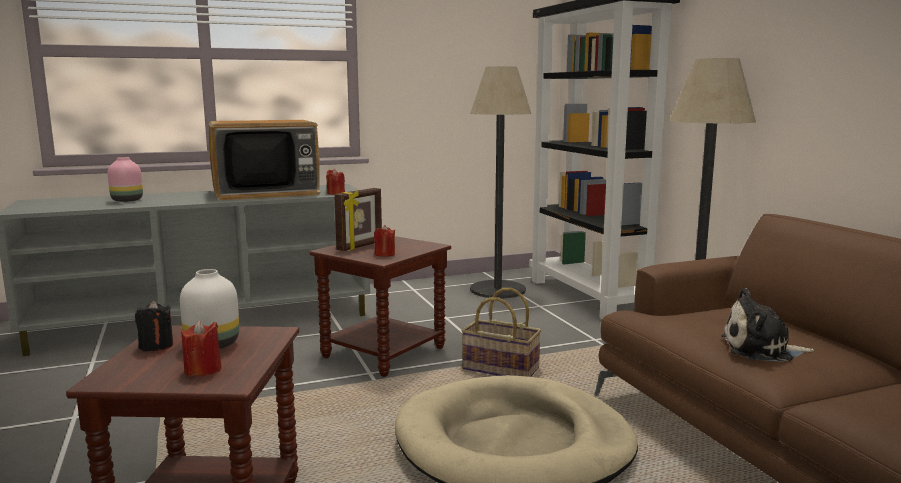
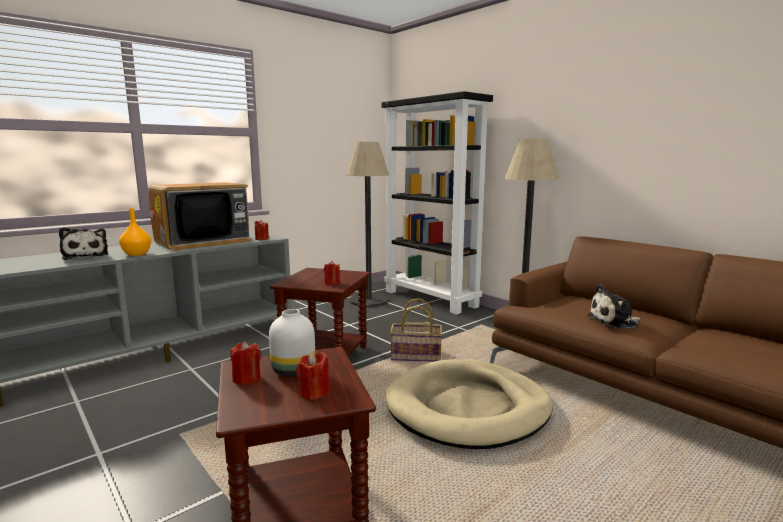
camera: 20 degrees left, 0 degrees up
(128, 200) = (85, 256): pink vase -> plush toy
(156, 346) = (246, 379): black candle -> red candle
(178, 202) = (137, 254): none -> orange vase
(360, 246) = (305, 278): picture frame -> none

